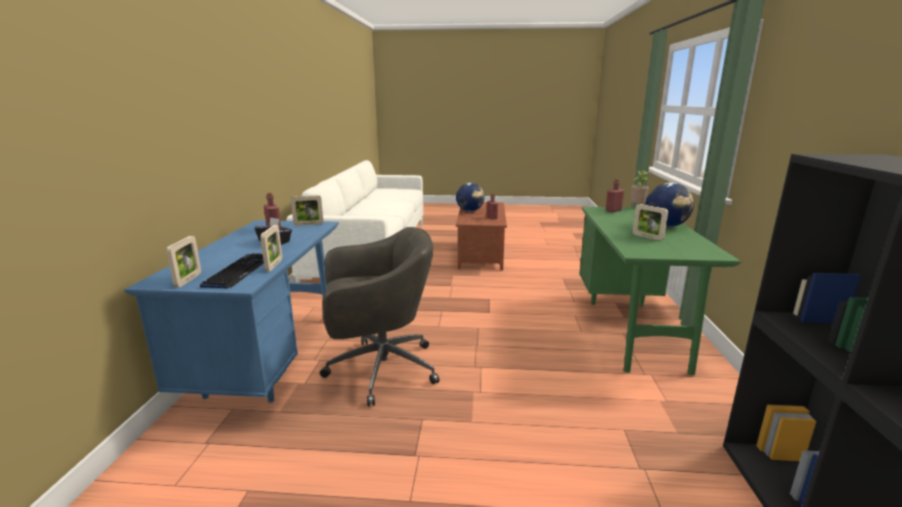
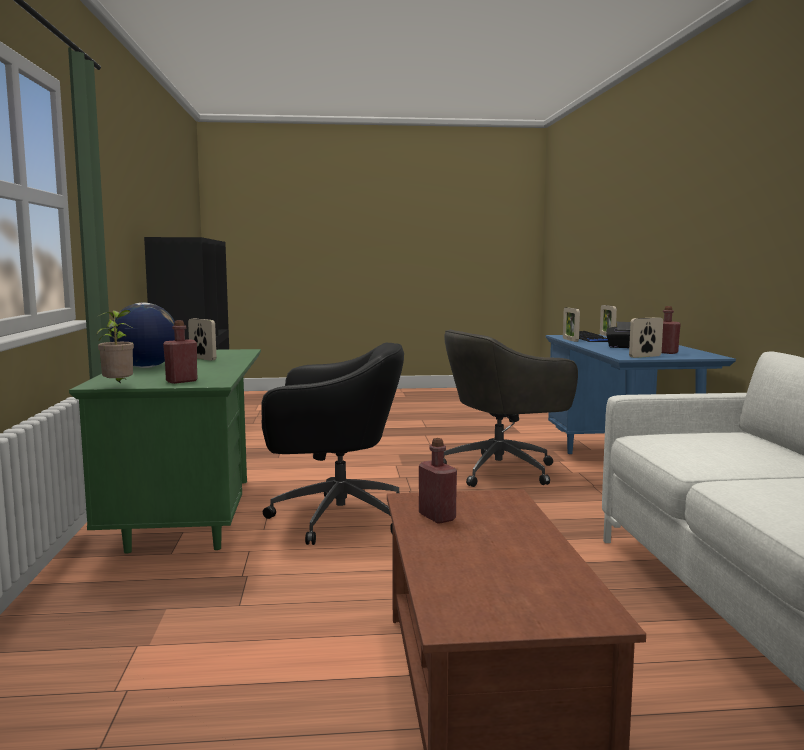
camera: 170 degrees right, 10 degrees down
(470, 211) = (534, 550): globe -> none
(533, 321) = (335, 518): none -> black office chair

